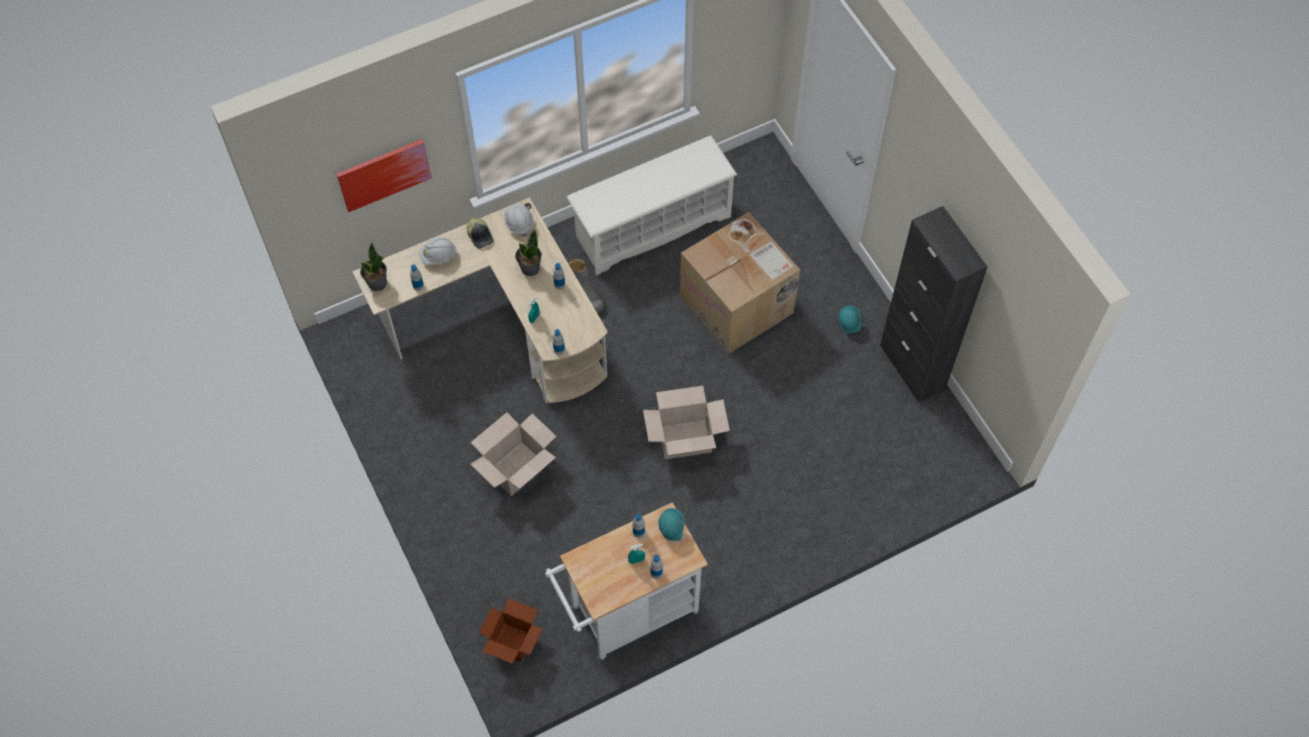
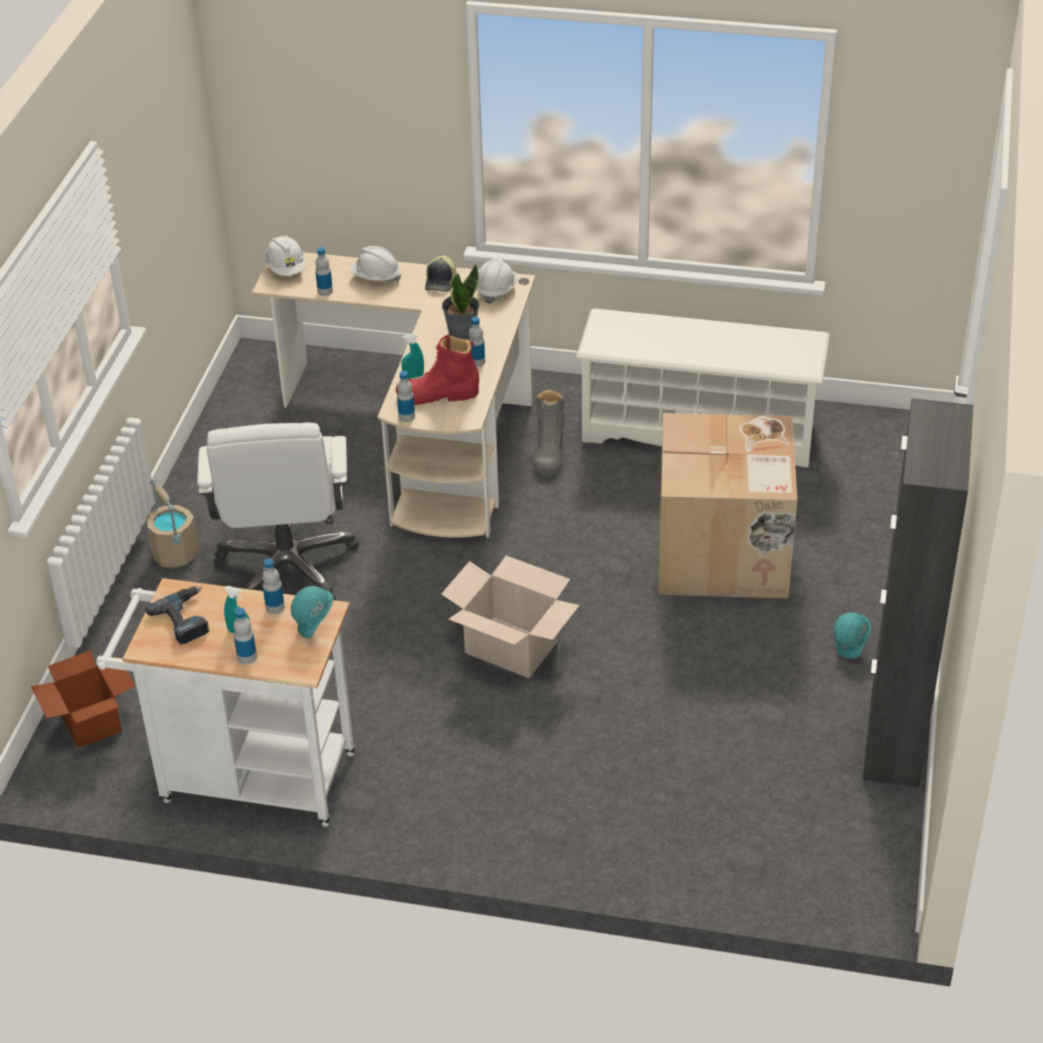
camera: 40 degrees right, 20 degrees down
(377, 283) = (286, 269): potted plant -> white hard hat
(384, 174) = (350, 121): picture -> none
(443, 503) = (175, 553): none -> beige bucket
(516, 469) = (287, 567): cardboard box -> white office chair
(561, 323) = (438, 395): none -> red boot
(600, 572) = (186, 619): none -> power drill

